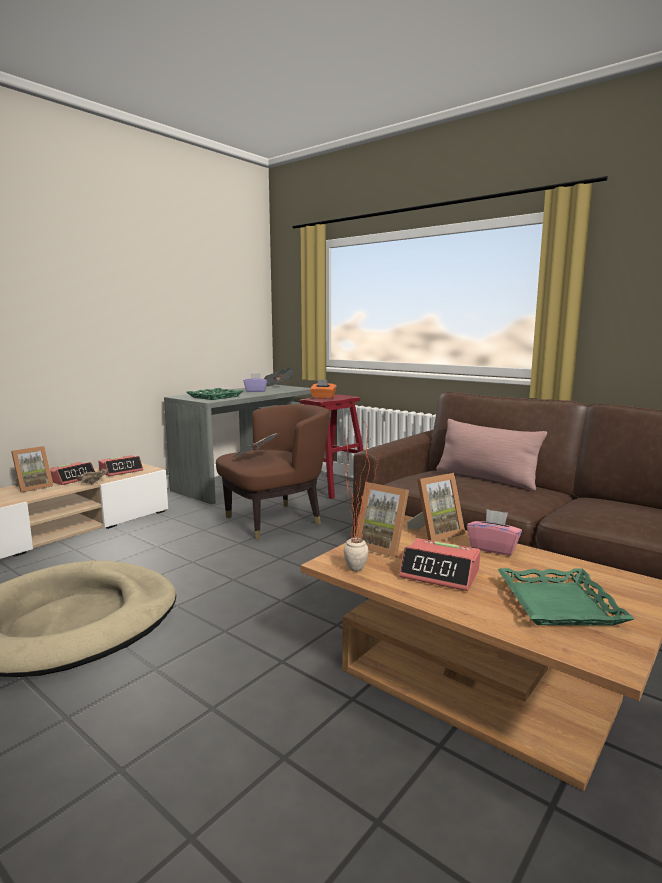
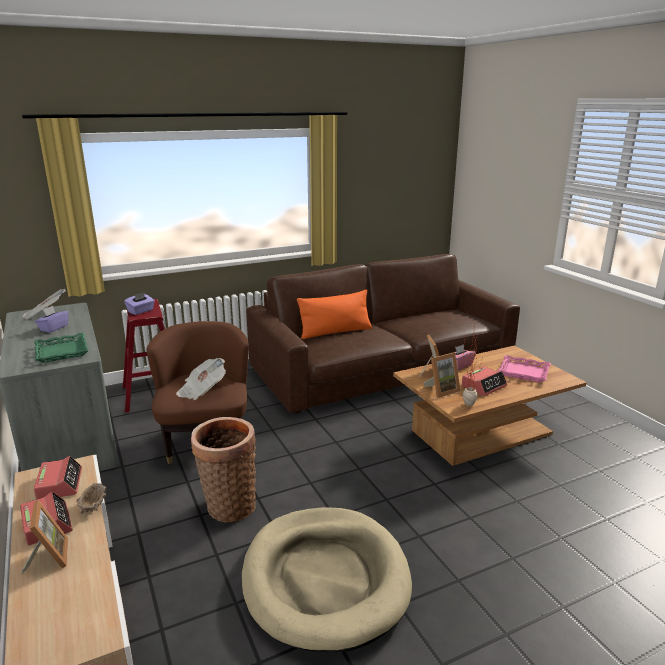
camera: 65 degrees left, 10 degrees up
(175, 553) = (228, 505): none -> basket
(323, 398) = (141, 311): orange tissue box -> purple tissue box
(486, 479) = (335, 332): pink pillow -> orange pillow
(557, 604) = (523, 372): green tray -> pink tray

